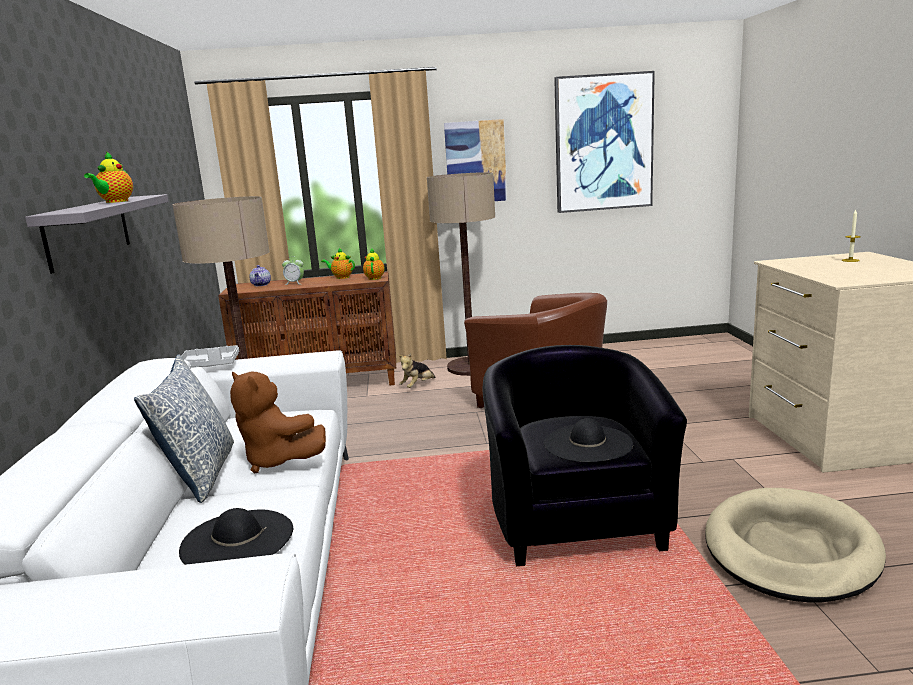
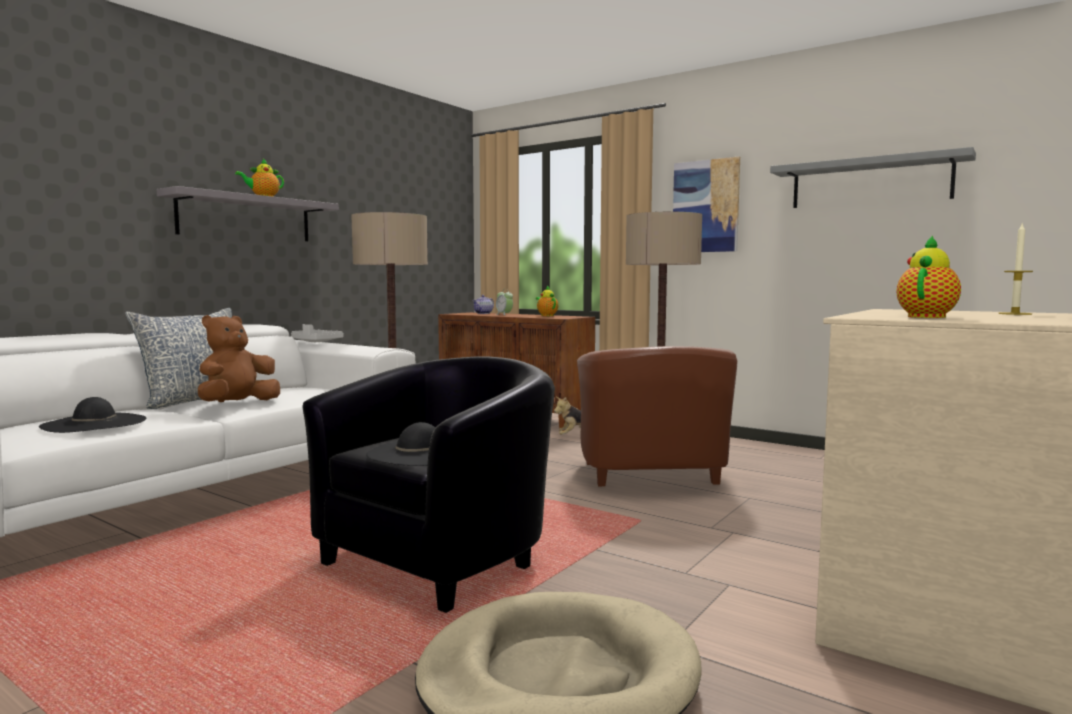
camera: 40 degrees right, 10 degrees down
(277, 460) = (237, 404): brown plush toy -> brown plush toy turned 45 degrees clockwise
(375, 278) = (565, 317): teapot -> teapot (927, 317)
(603, 143) = (870, 183): picture -> grey shelf

